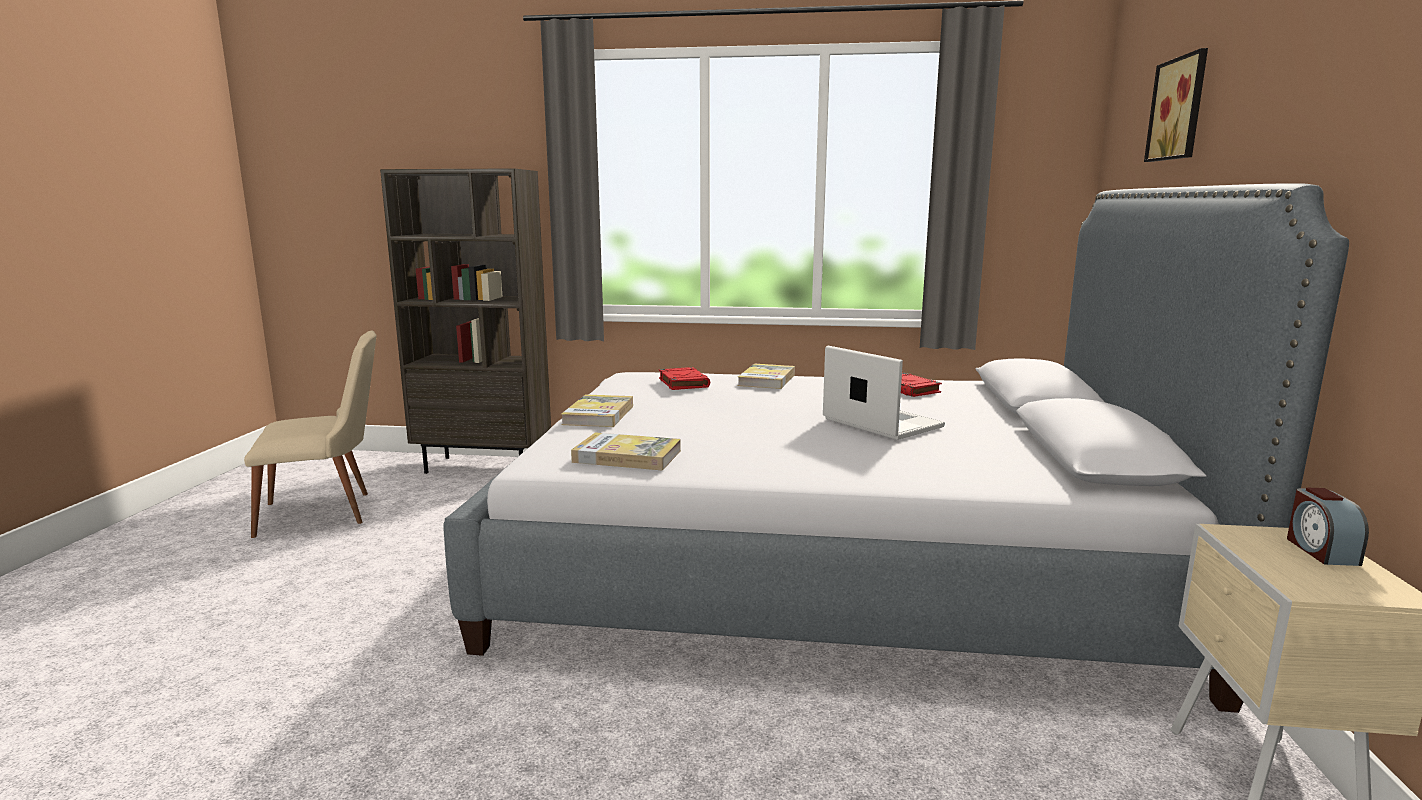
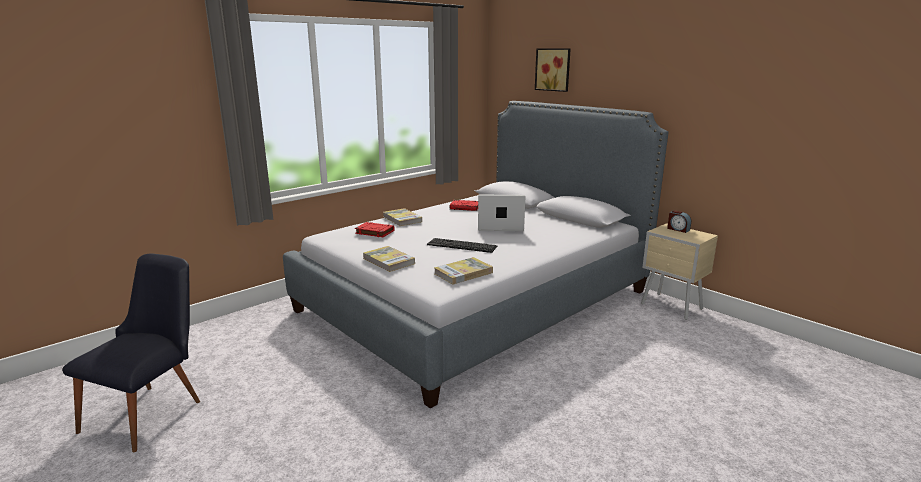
camera: 50 degrees left, 5 degrees up
(327, 513) = (152, 410): beige chair -> black chair
(485, 467) = (196, 336): brown bookcase -> none
(739, 428) = (462, 245): none -> keyboard

